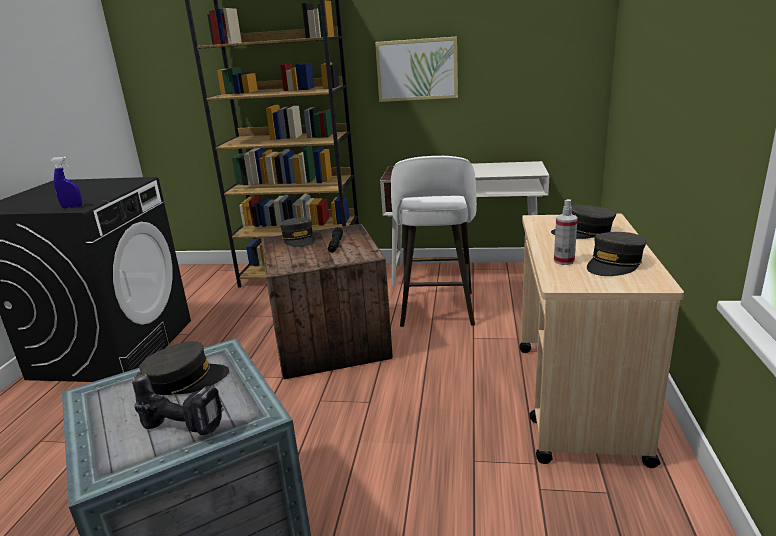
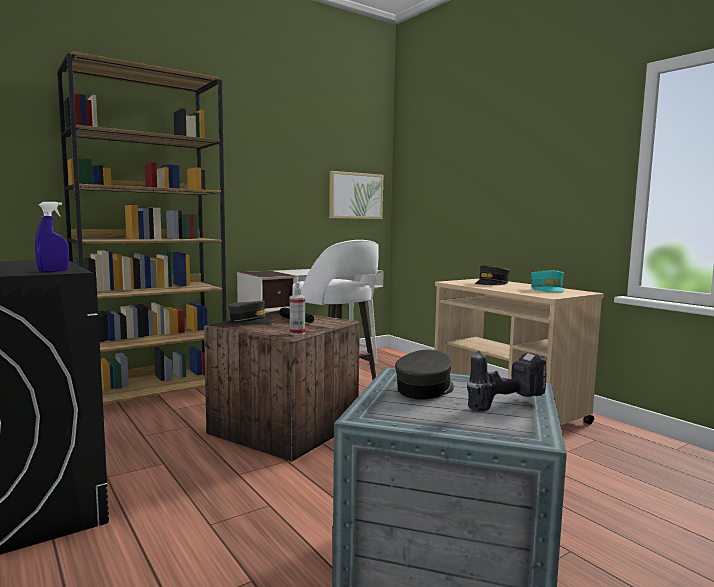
camera: 45 degrees left, 15 degrees down
(417, 69) = (263, 186): picture -> picture (356, 196)
(564, 261) = (522, 291): spray bottle -> spray bottle (297, 333)
(614, 264) = (547, 289): grey cap -> turquoise cap

